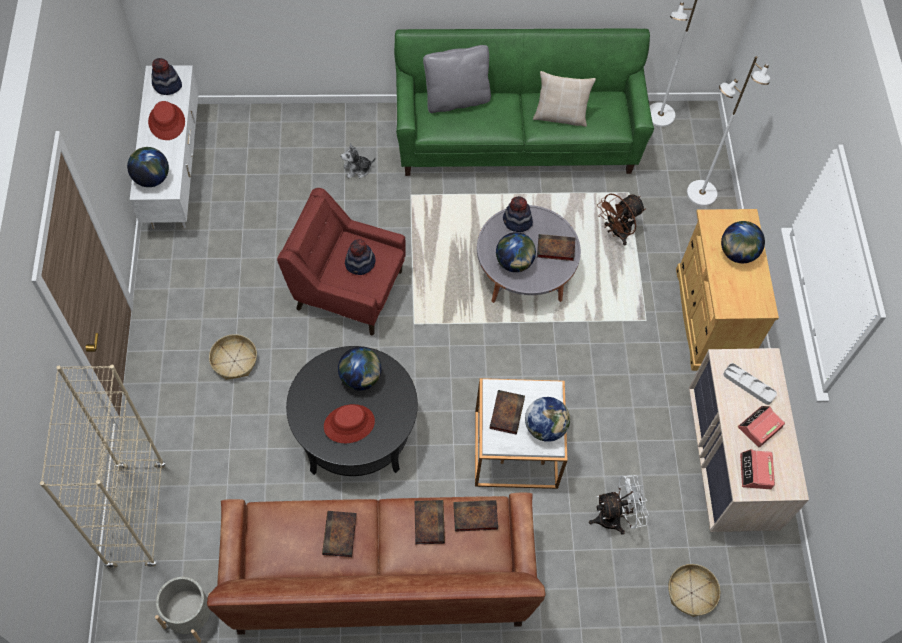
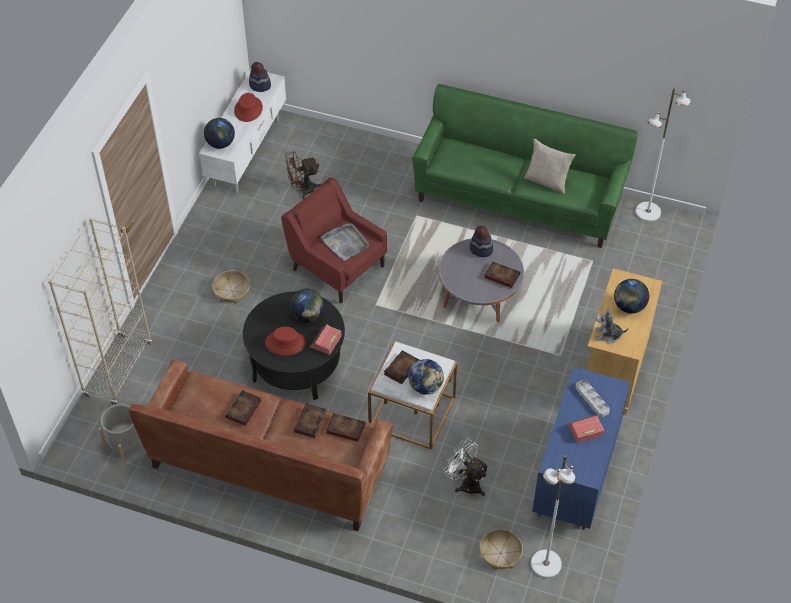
camera: 25 degrees right, 10 degrees down
(357, 169) = (384, 187): plush toy -> plush toy (608, 335)
(360, 263) = (345, 243): hat -> grey tray
(456, 99) = (471, 149): grey pillow -> none
(514, 262) = (465, 276): globe -> none
(615, 517) = (466, 483): white fan -> white fan turned 150 degrees counterclockwise
(616, 233) = (567, 287): brown fan -> brown fan (302, 189)
(701, 194) = (653, 278): white floor lamp -> white floor lamp (545, 564)
(728, 465) = (575, 476): beige dresser -> blue dresser
(755, 472) = (566, 458): alarm clock -> alarm clock (326, 342)

